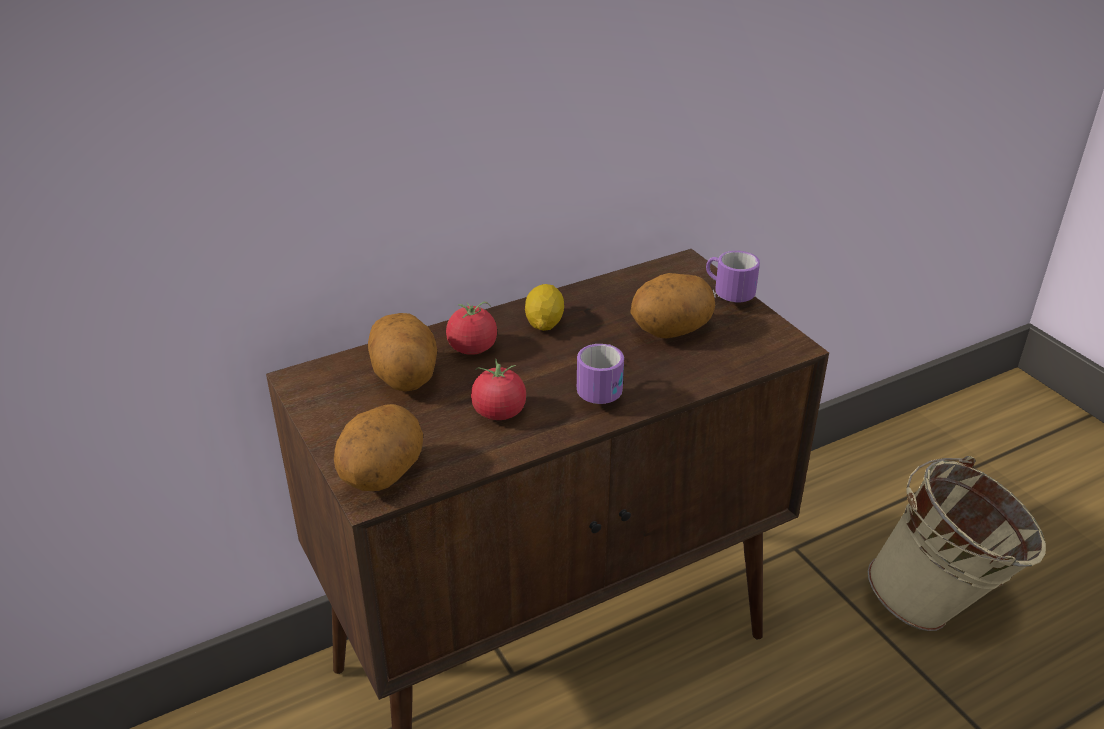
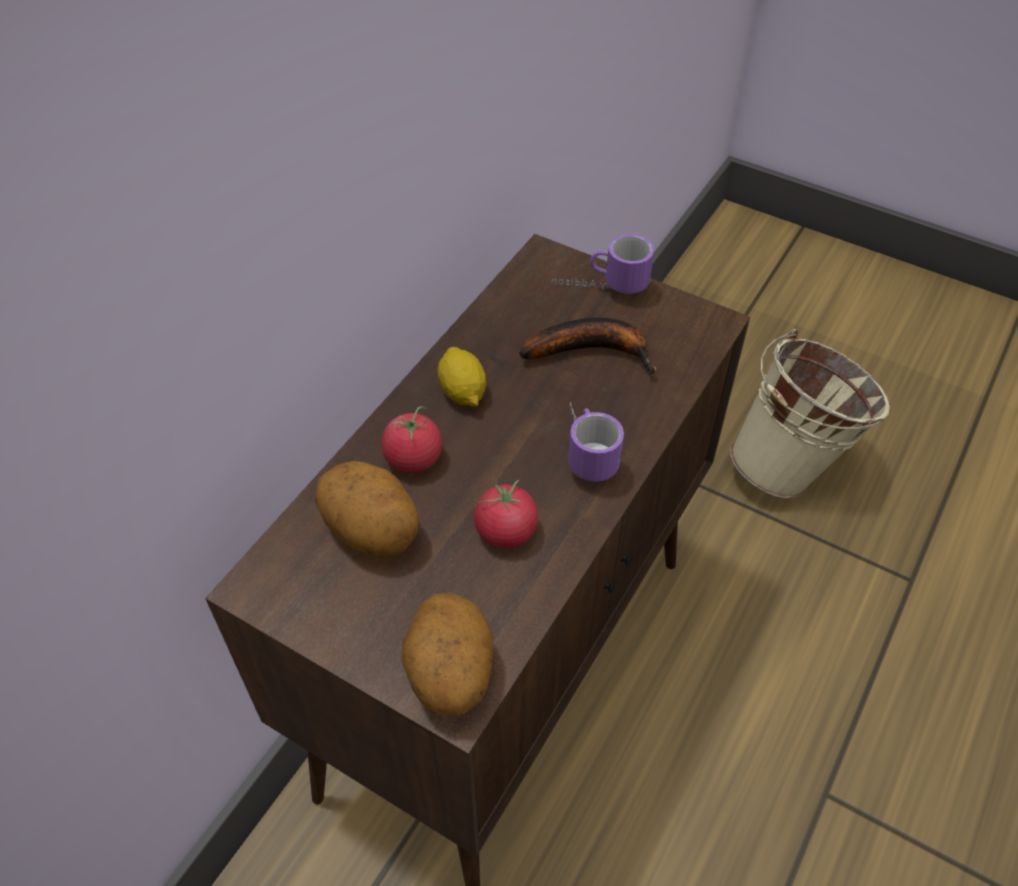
camera: 30 degrees left, 15 degrees up
(670, 331) = (593, 350): potato -> banana

